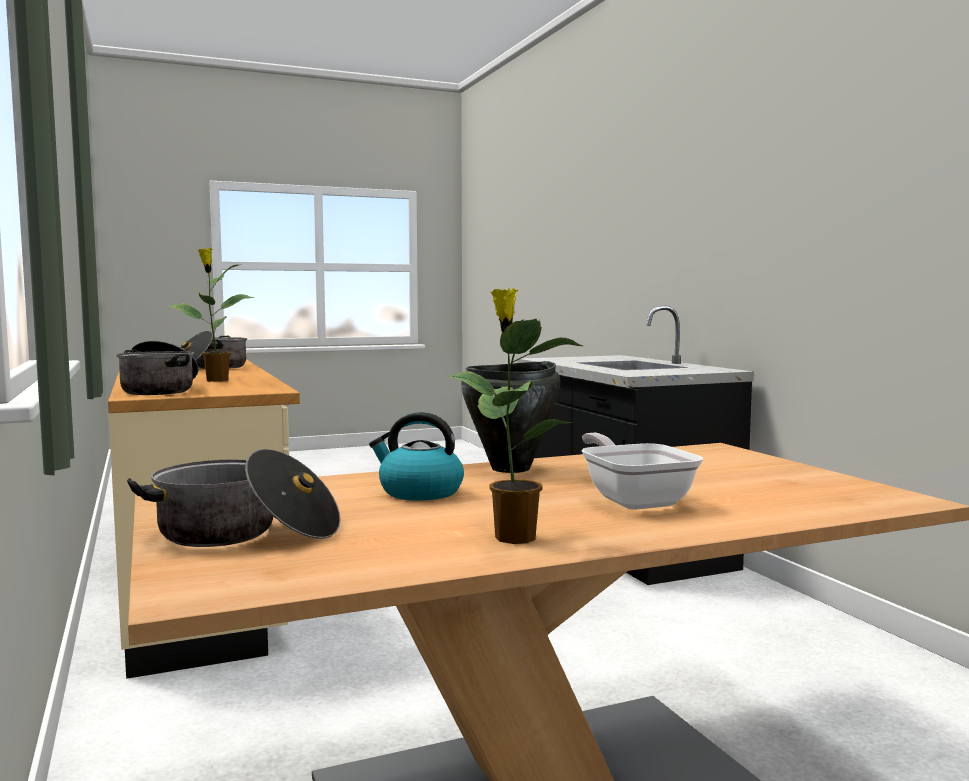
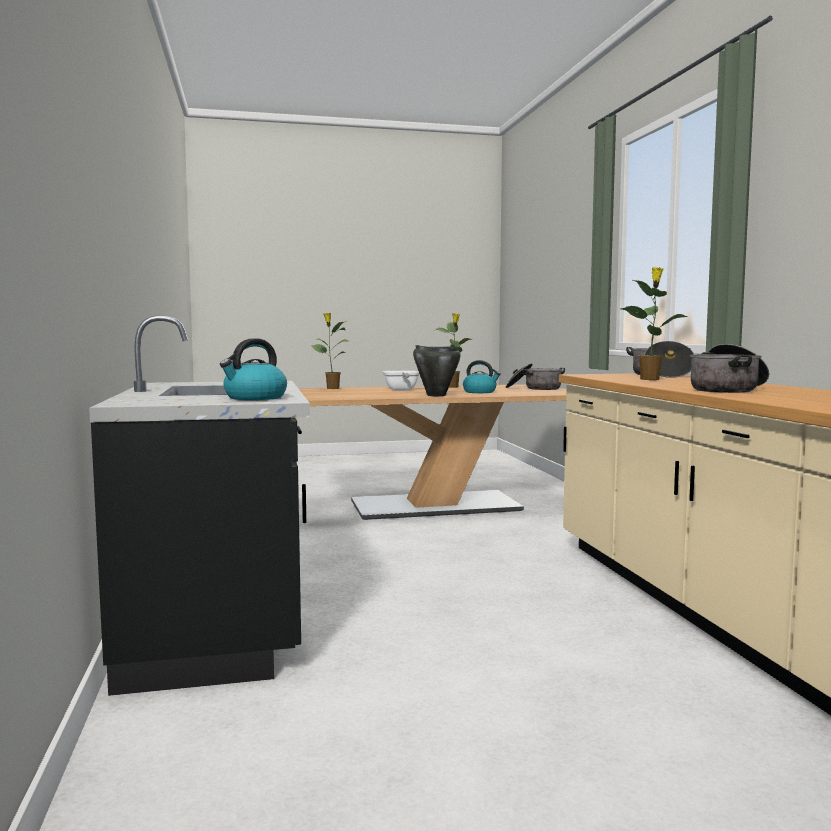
camera: 170 degrees left, 0 degrees up
(562, 359) = (254, 398): none -> kettle
(842, 505) = (332, 388): none -> potted plant

